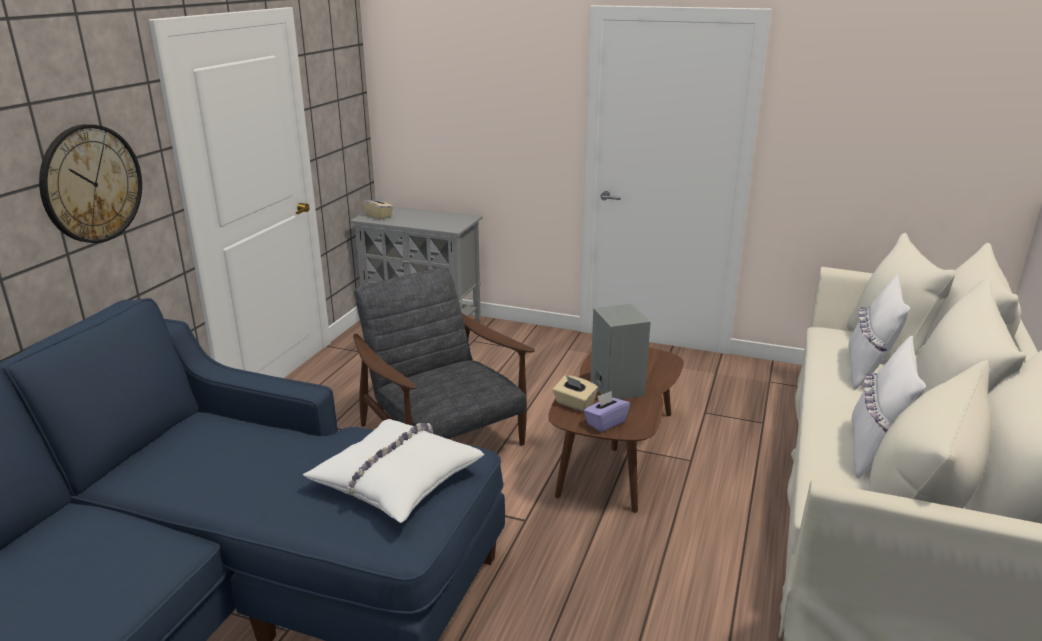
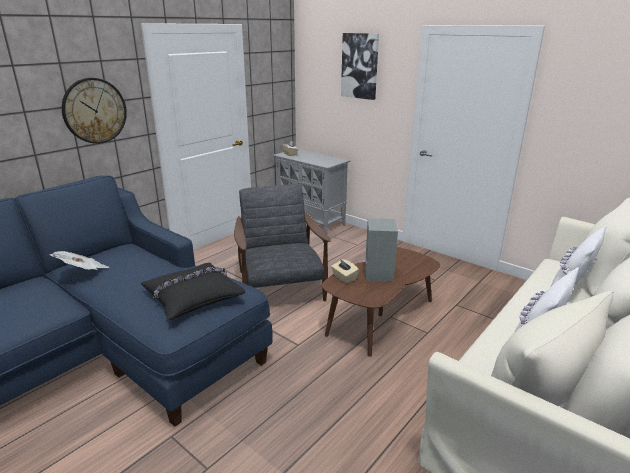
camera: 20 degrees right, 0 degrees up
(166, 478) = (83, 272): none -> newspaper
(396, 479) = (193, 296): white pillow -> black pillow
(488, 68) = (360, 66): none -> picture
(605, 423) = (355, 293): purple tissue box -> none

